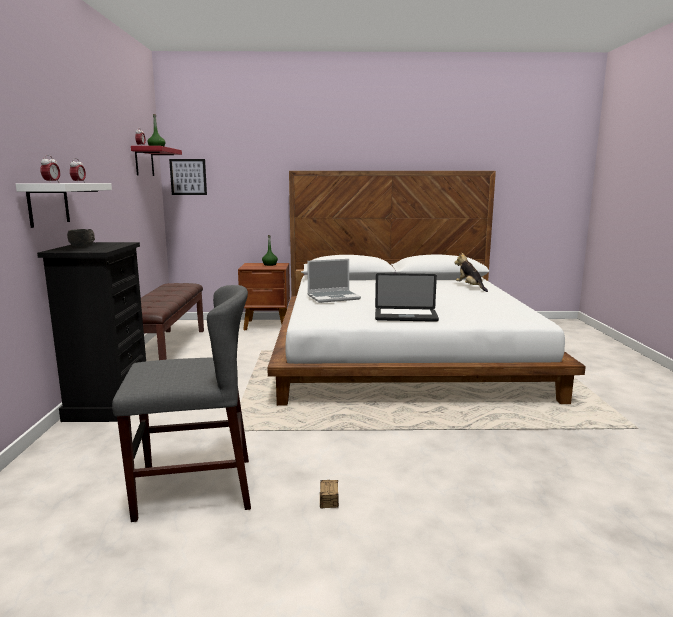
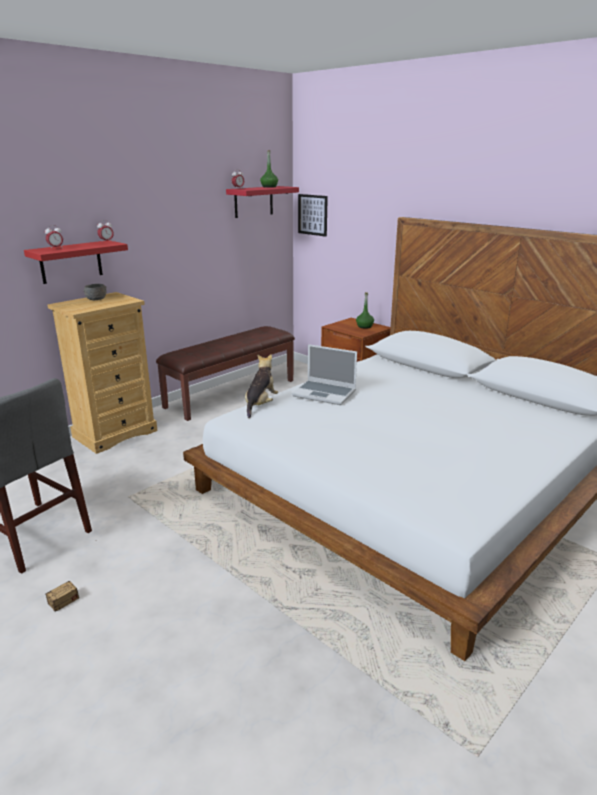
camera: 45 degrees right, 10 degrees up
(48, 204) = (71, 262): white shelf -> red shelf
(109, 404) = (115, 433): black dresser -> beige dresser
(405, 316) = (325, 448): laptop -> none
(470, 287) = (532, 430): plush toy -> plush toy (260, 404)

